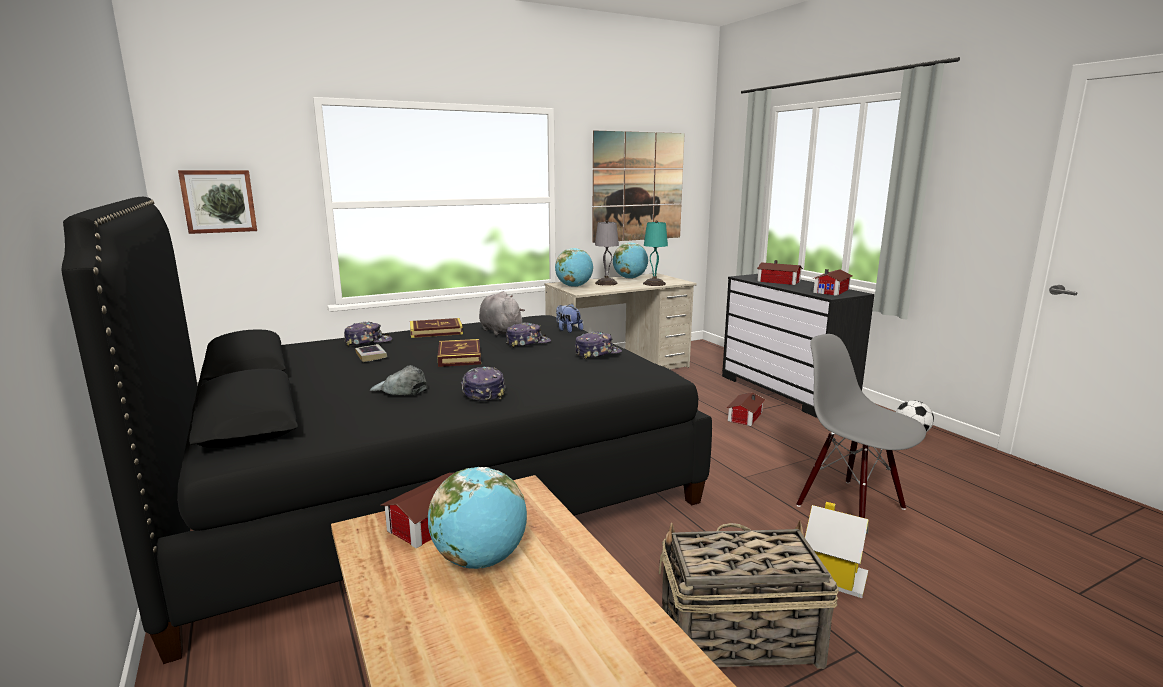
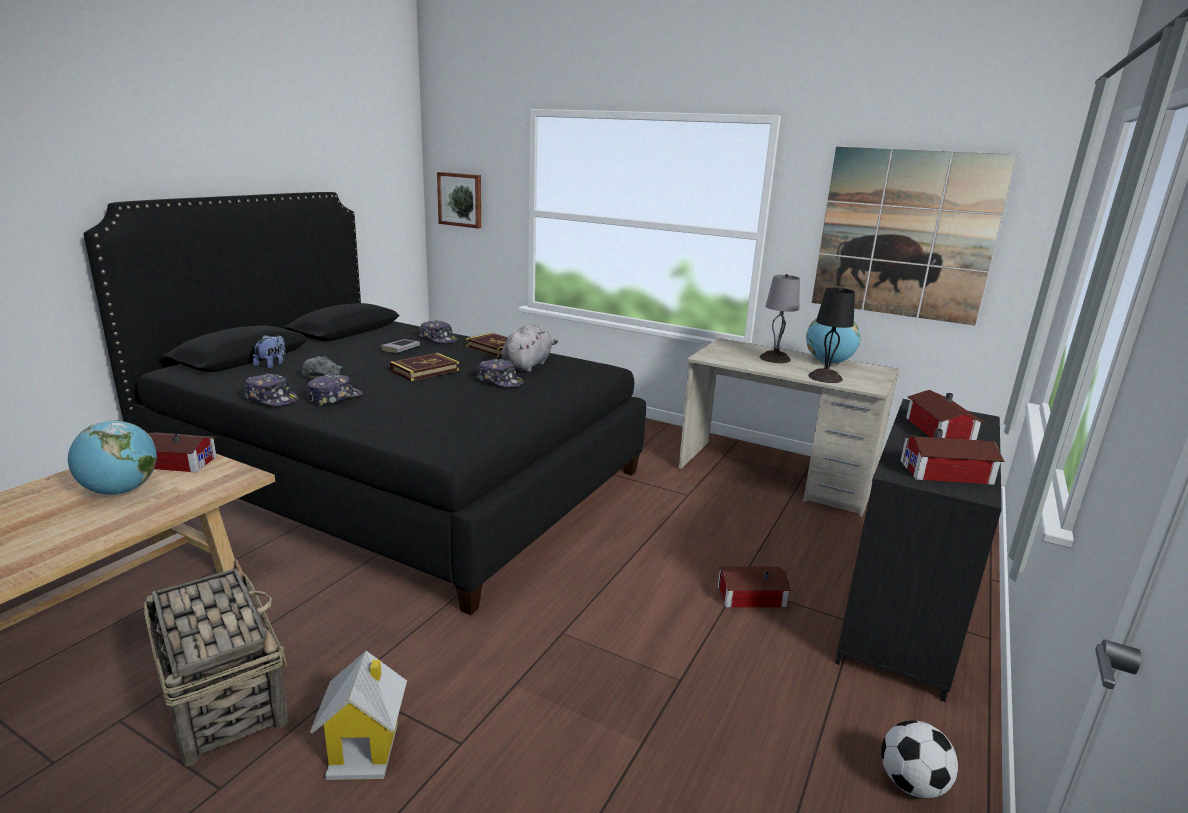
camera: 55 degrees right, 5 degrees up
(568, 330) = (567, 386): plush toy -> plush toy (272, 364)
(574, 286) = (726, 350): globe -> none
(597, 353) = (489, 411): cap -> cap (272, 399)
(654, 284) = (825, 377): turquoise table lamp -> black table lamp
(851, 506) = (557, 740): grey chair -> none

